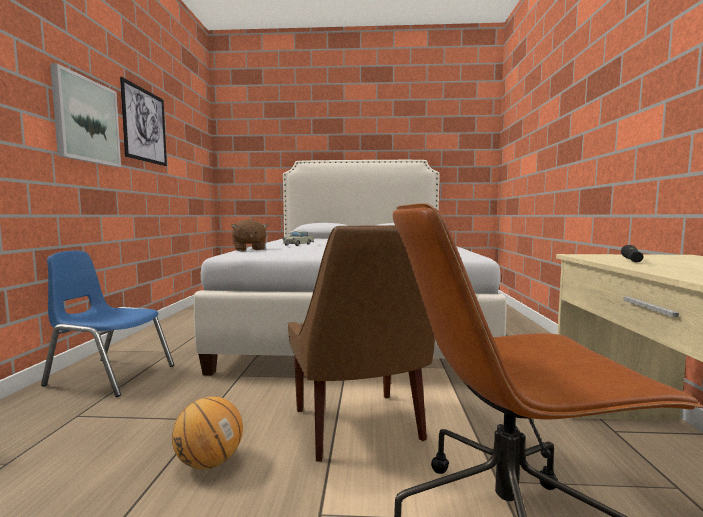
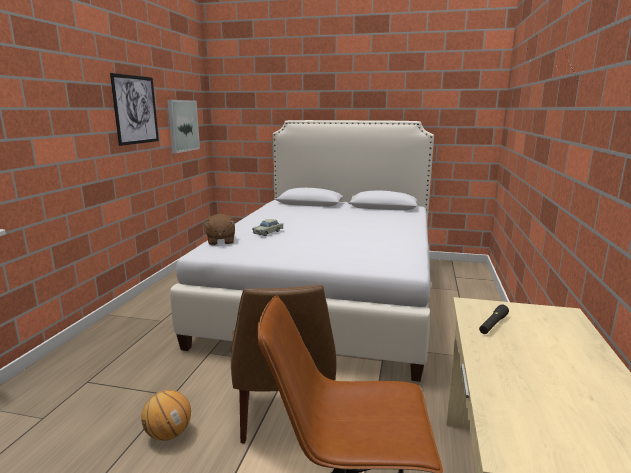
camera: 10 degrees right, 10 degrees up
(86, 121) = (83, 126): picture -> picture (183, 126)
(110, 376) = (113, 344): blue chair -> none

